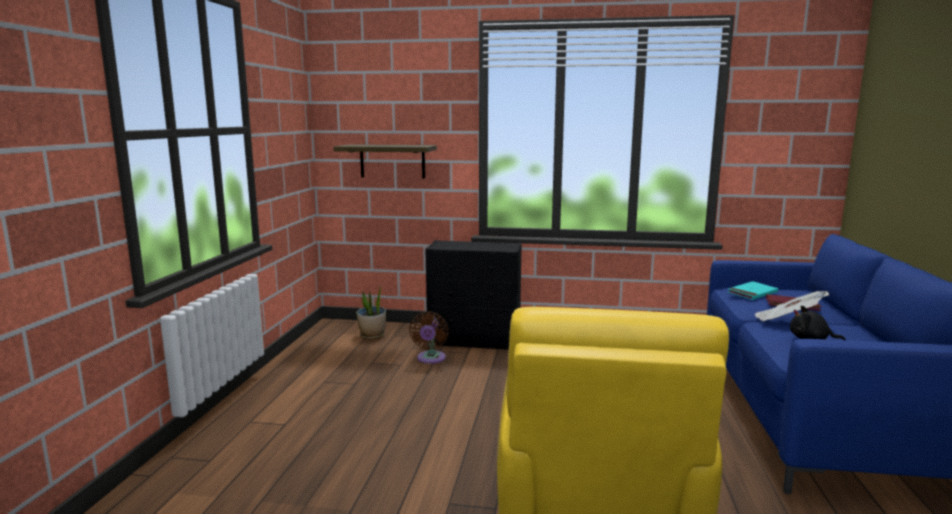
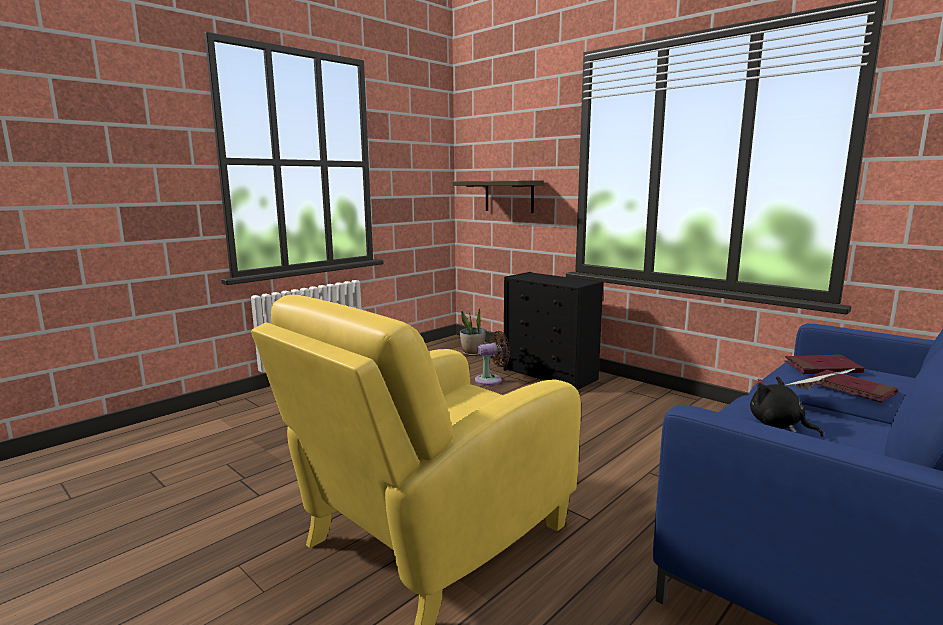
camera: 35 degrees right, 0 degrees up
(430, 359) = (491, 380): brown fan -> brown fan turned 150 degrees counterclockwise
(752, 293) = (822, 368): turquoise book -> red book

